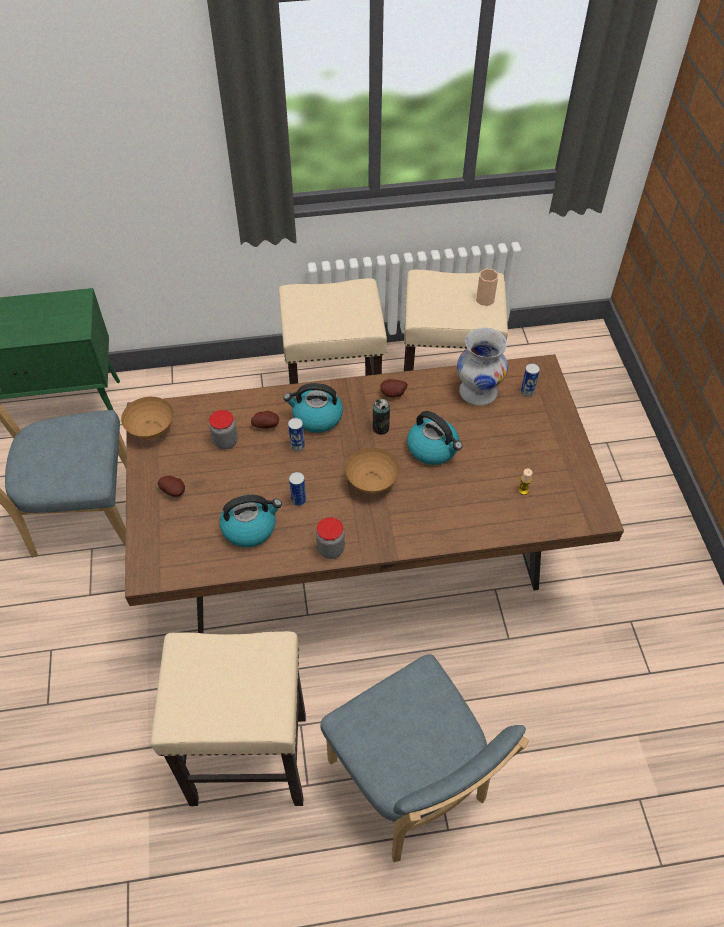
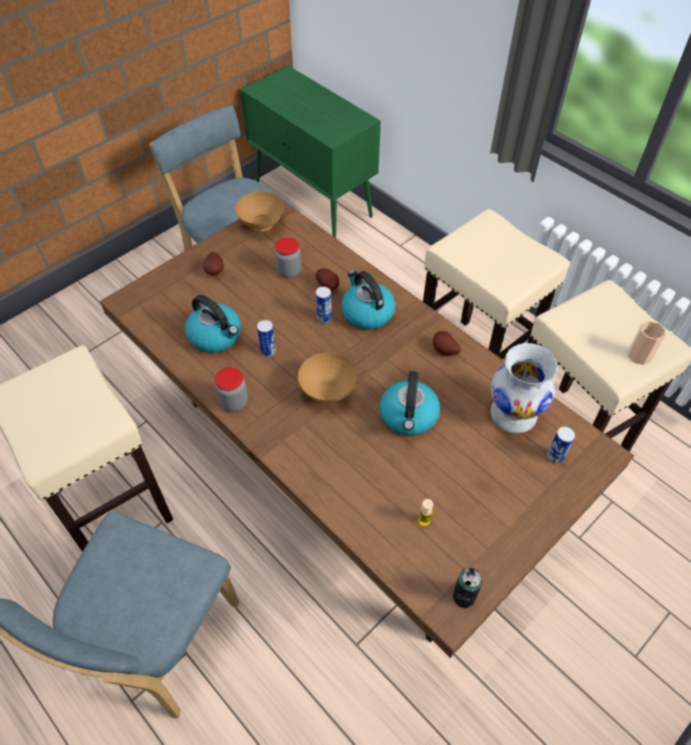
camera: 55 degrees right, 0 degrees up
(380, 428) = (396, 363): can -> can (464, 596)

